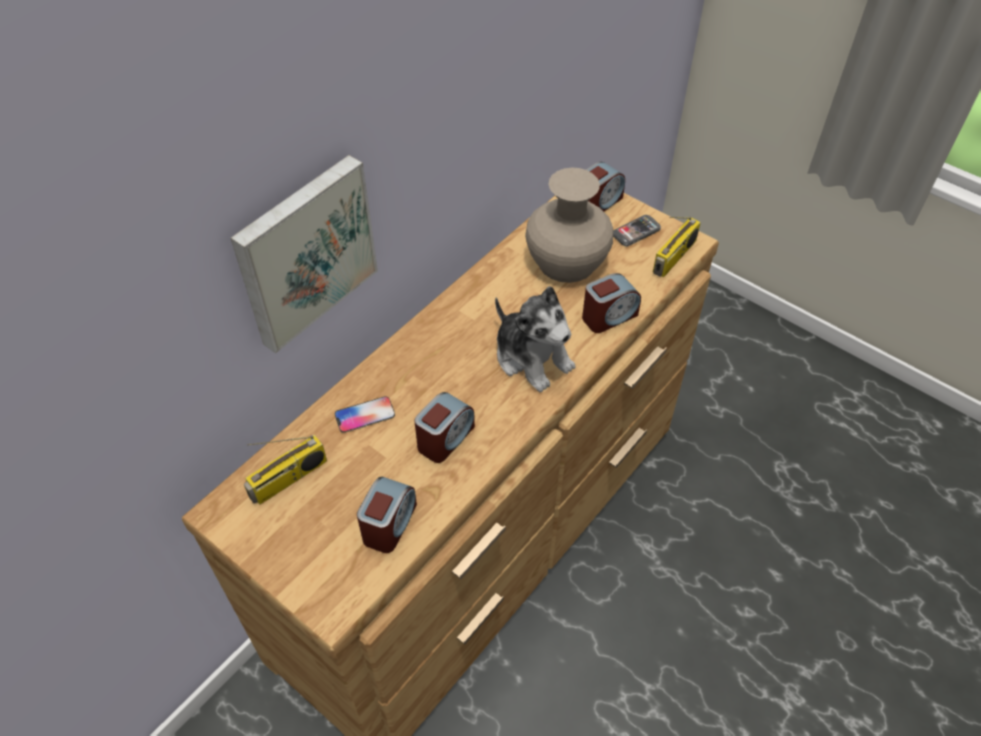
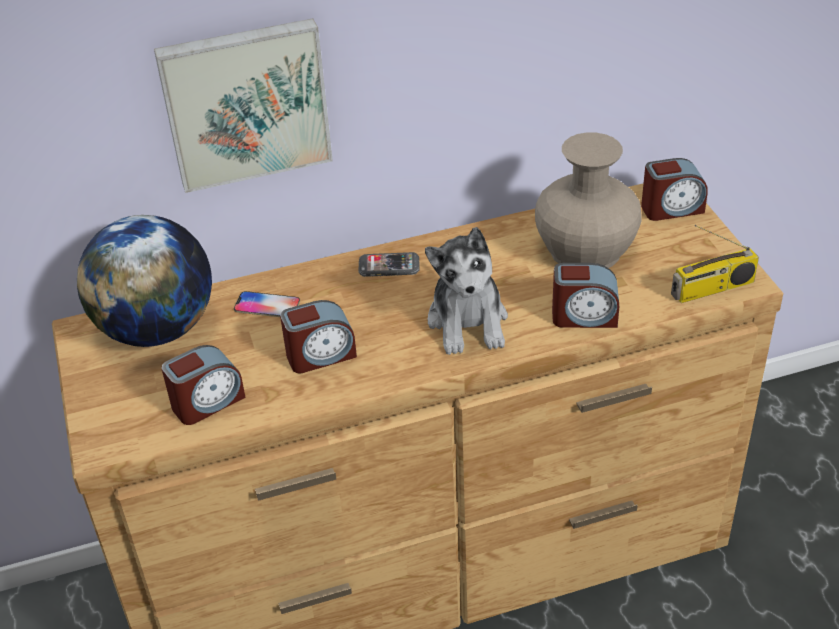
camera: 35 degrees right, 10 degrees down
(288, 479) = (158, 329): radio -> globe
(636, 232) = (690, 250): phone -> phone (389, 266)

